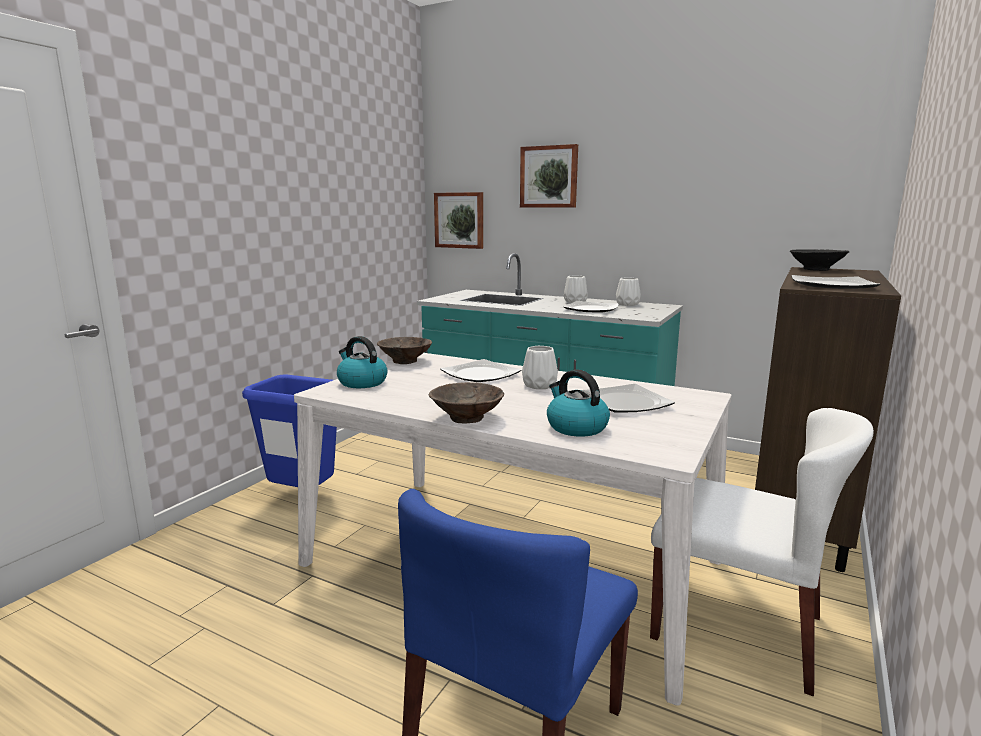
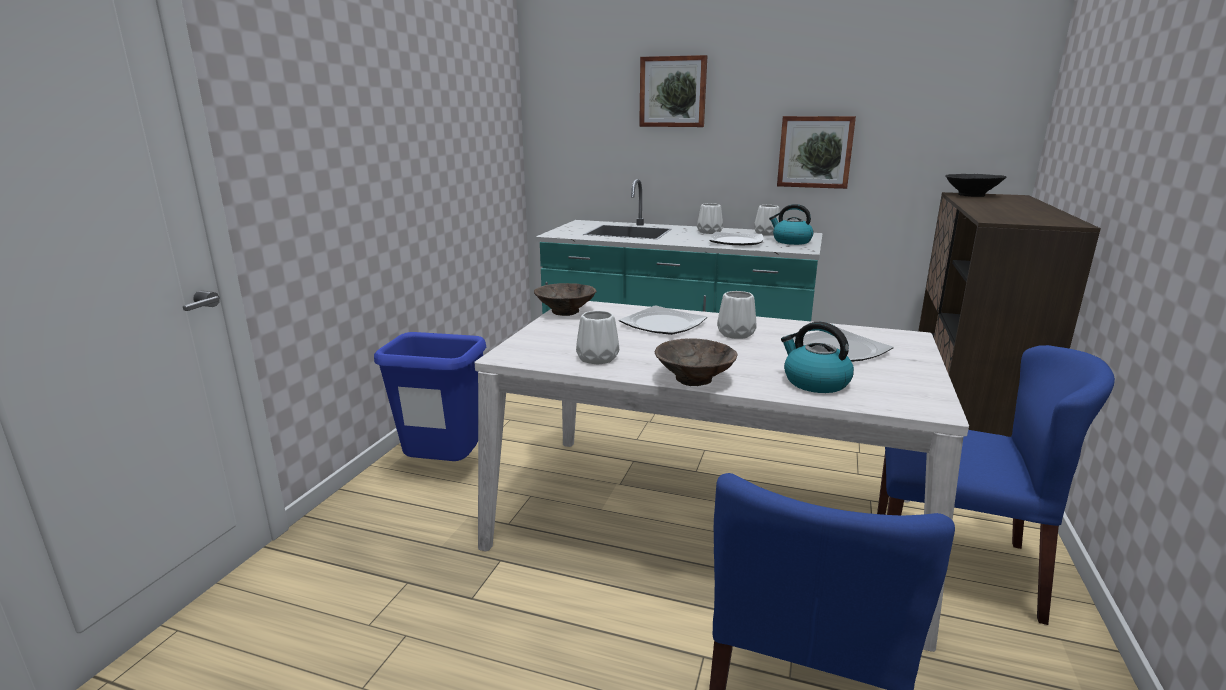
camera: 10 degrees left, 5 degrees up
(361, 382) = (540, 342): kettle -> kettle (791, 241)
(397, 398) = (597, 359): none -> white vase
(459, 220) = (565, 140): picture -> picture (815, 152)
(738, 627) = (954, 565): white chair -> blue chair
(832, 285) = (1020, 217): plate -> none

